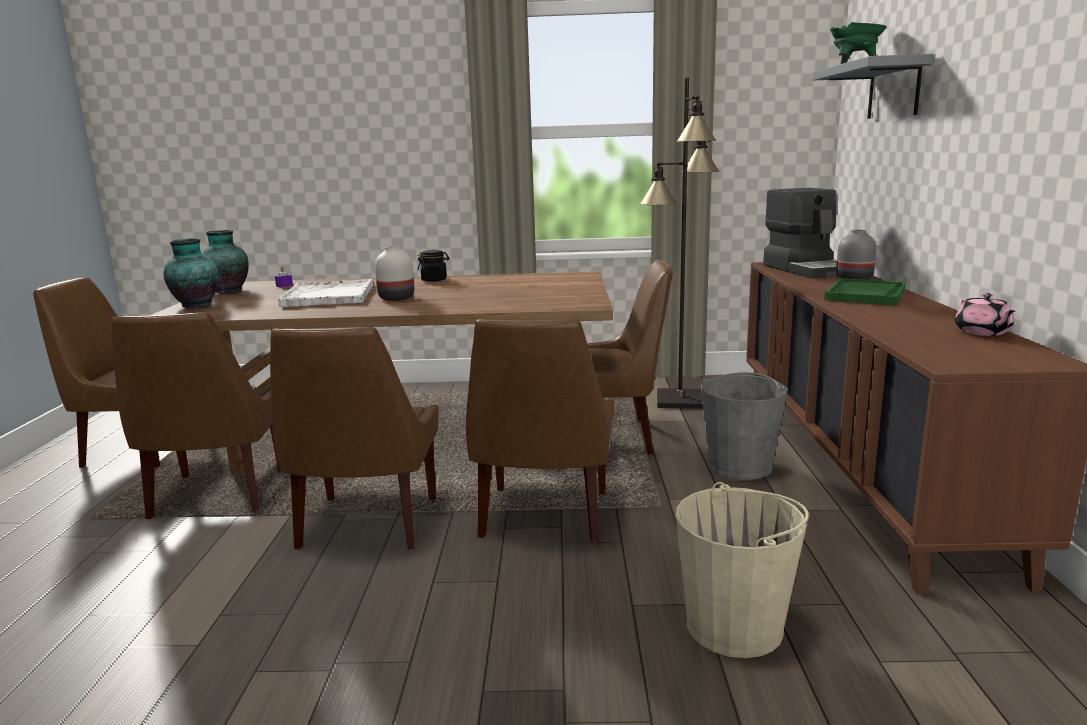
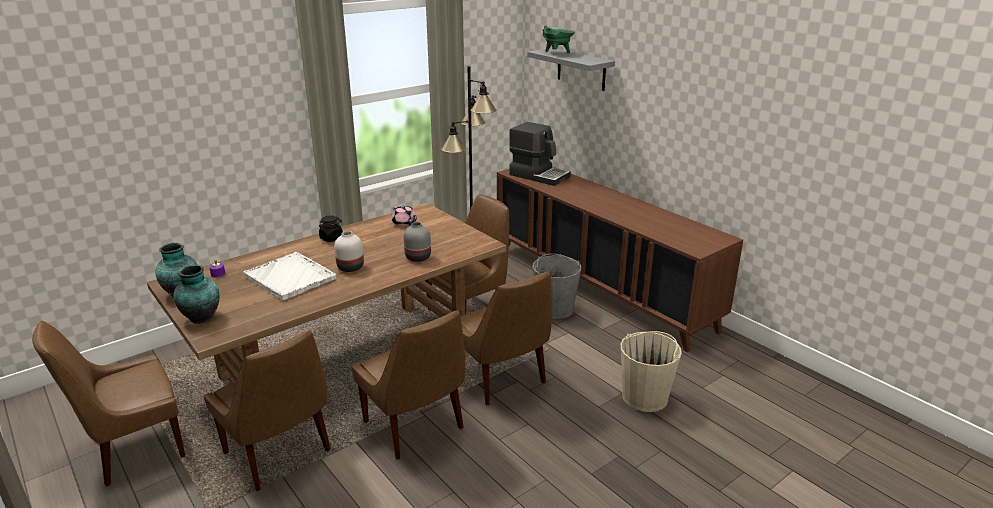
camera: 40 degrees left, 10 degrees up
(854, 279) = (575, 183): grey vase -> grey vase (418, 257)
(865, 295) = (600, 198): green tray -> none
(982, 332) = (681, 222): pink teapot -> pink teapot (404, 223)

